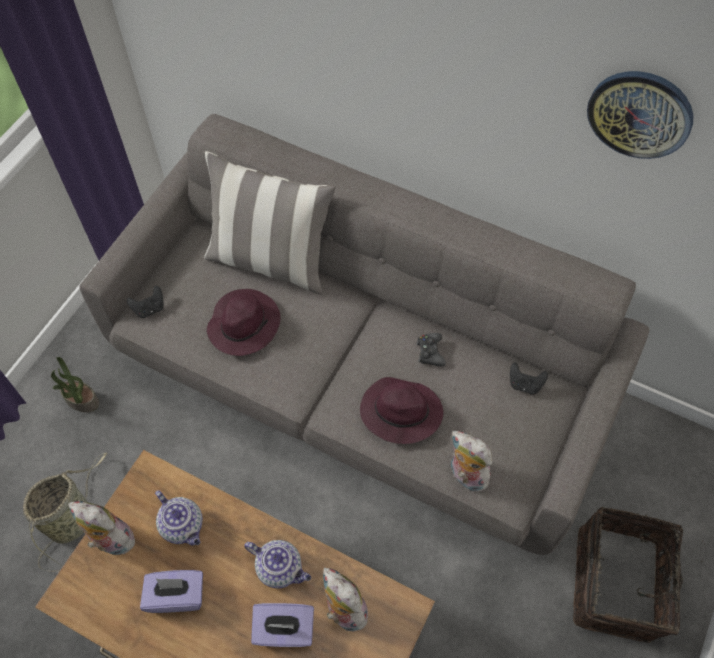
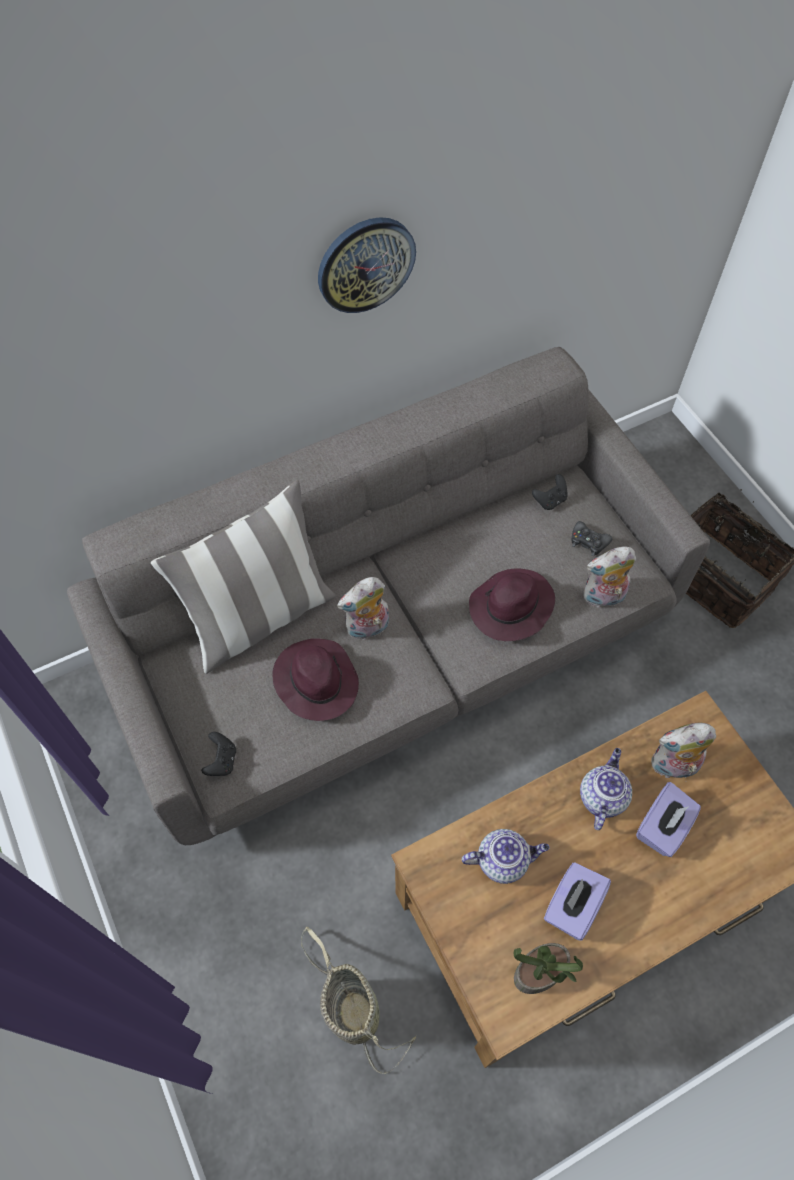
camera: 55 degrees left, 0 degrees up
(81, 400) = (215, 925): potted plant -> potted plant (539, 972)
(110, 540) = (472, 940): plush toy -> plush toy (367, 629)
(280, 568) = (602, 796): teapot -> teapot turned 45 degrees counterclockwise
(430, 352) = (467, 547): black game controller -> black game controller (588, 541)
(640, 114) = (526, 189): wall clock -> wall clock (365, 264)

